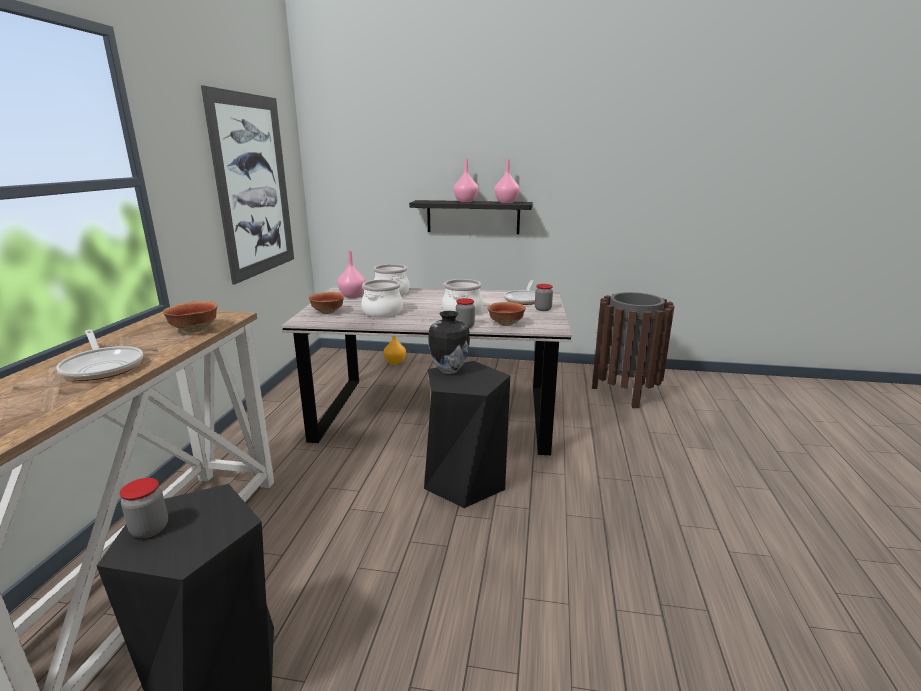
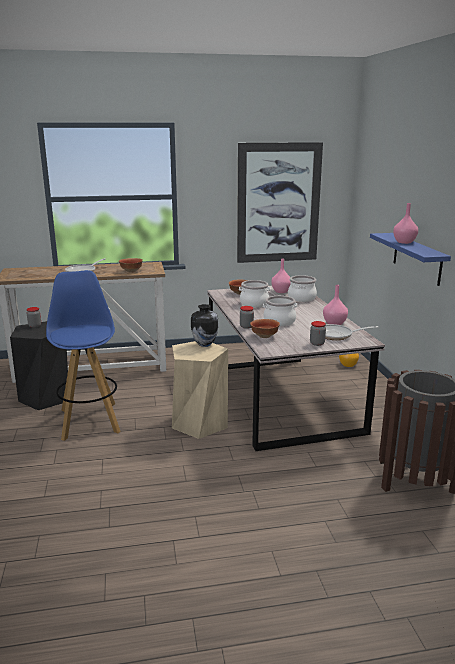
camera: 70 degrees right, 0 degrees up
(379, 601) = (90, 420): none -> blue stool
(464, 481) = (199, 423): black stool -> beige stool
(473, 217) = (417, 258): black shelf -> blue shelf
(506, 202) = (423, 250): pink vase -> pink vase (335, 323)

